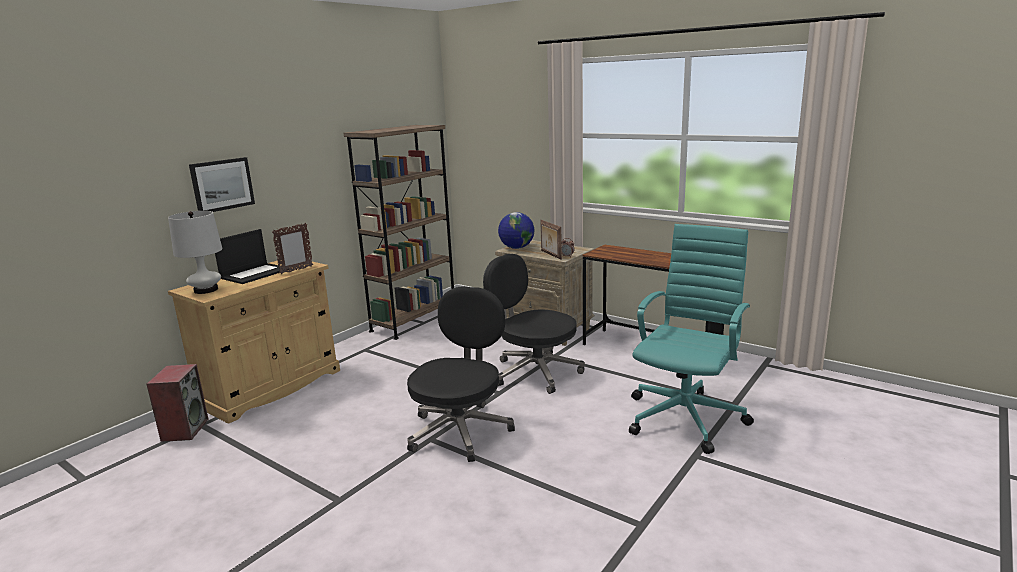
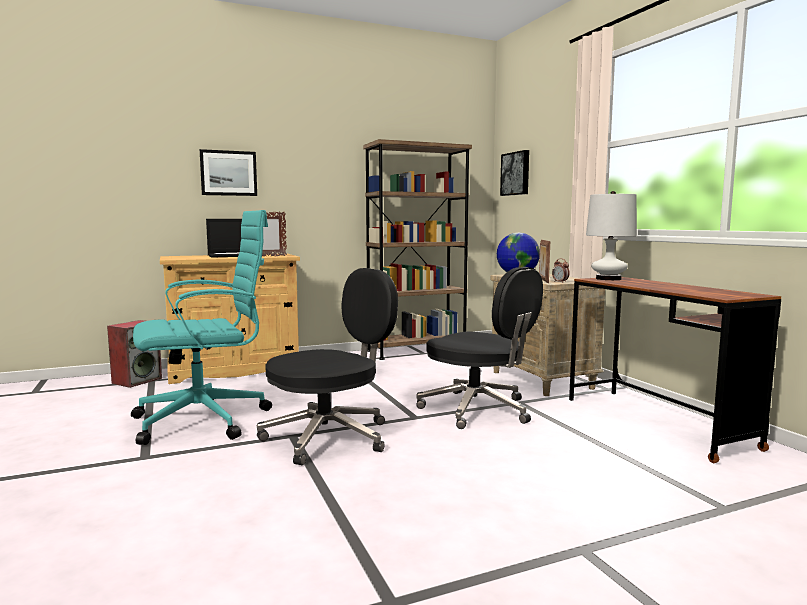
camera: 30 degrees right, 10 degrees down
(206, 290) = (181, 257): white table lamp -> white table lamp (608, 279)
(477, 145) = (516, 173): none -> picture
(534, 372) = (478, 410): black office chair -> black office chair turned 150 degrees clockwise
(686, 417) = (624, 501): turquoise office chair -> turquoise office chair (206, 420)

